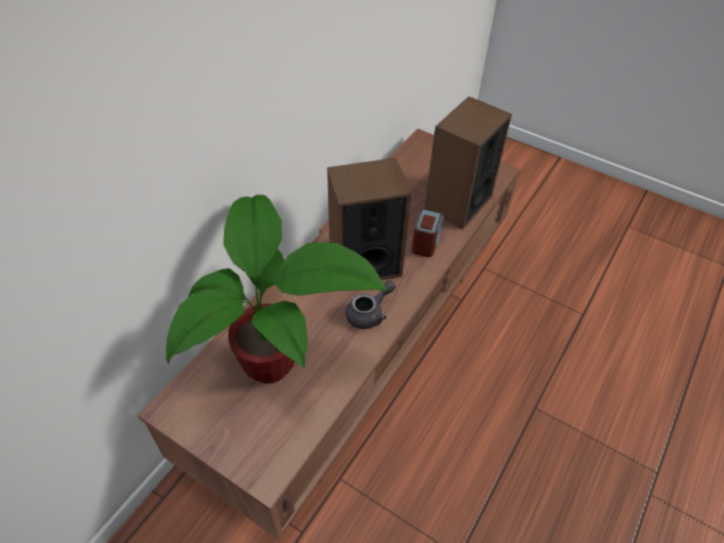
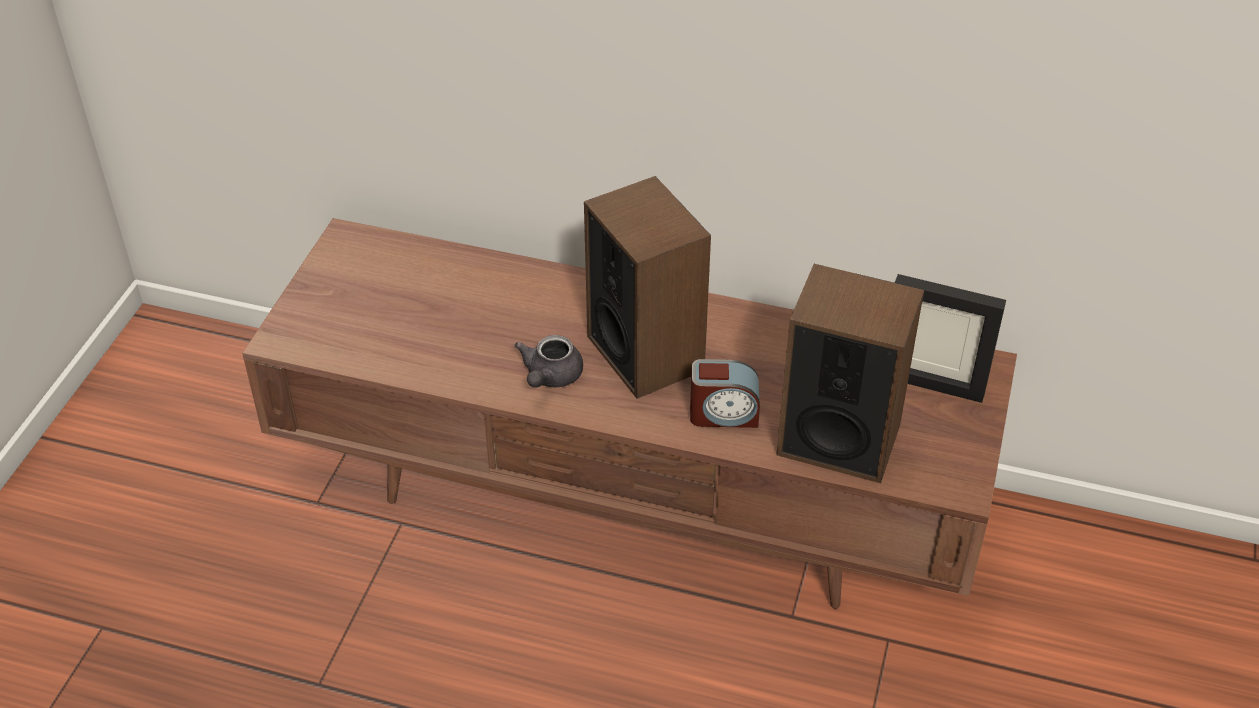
camera: 75 degrees right, 5 degrees down
(278, 364) = (436, 309): potted plant -> none
(369, 314) = (550, 377): grey teapot -> grey teapot turned 75 degrees clockwise
(428, 160) = (932, 383): none -> picture frame

